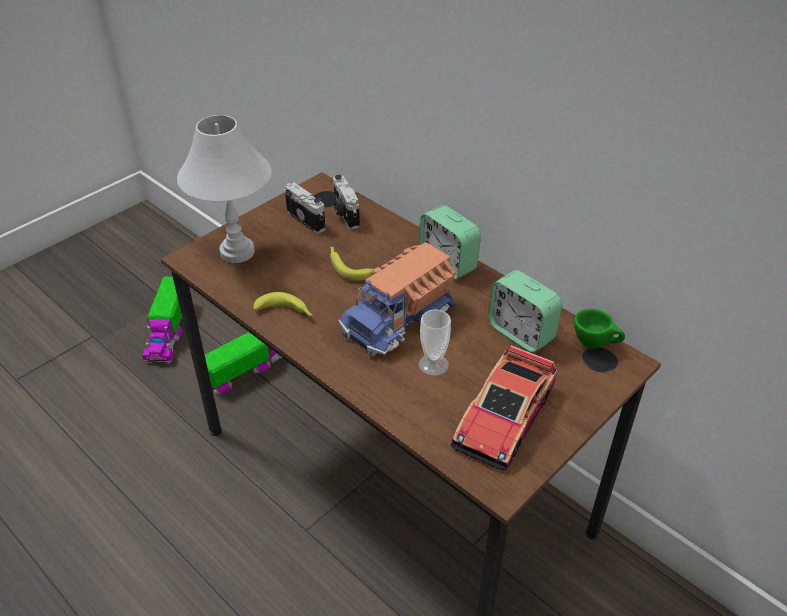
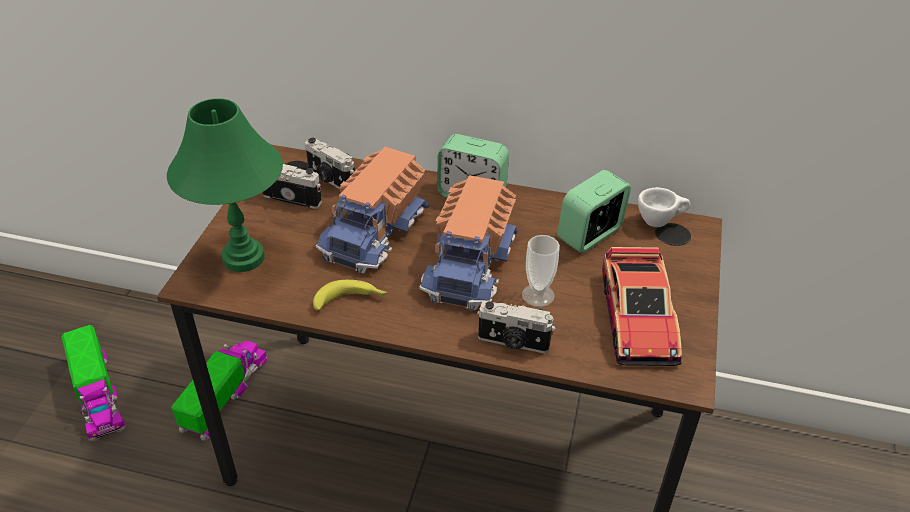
camera: 30 degrees left, 0 degrees up
(238, 252) = (244, 257): white table lamp -> green table lamp
(347, 267) = (376, 232): banana -> toy truck
(381, 394) = (513, 343): none -> camera
(521, 333) = (590, 235): alarm clock -> alarm clock turned 120 degrees clockwise
(595, 344) = (659, 222): green cup -> white cup

